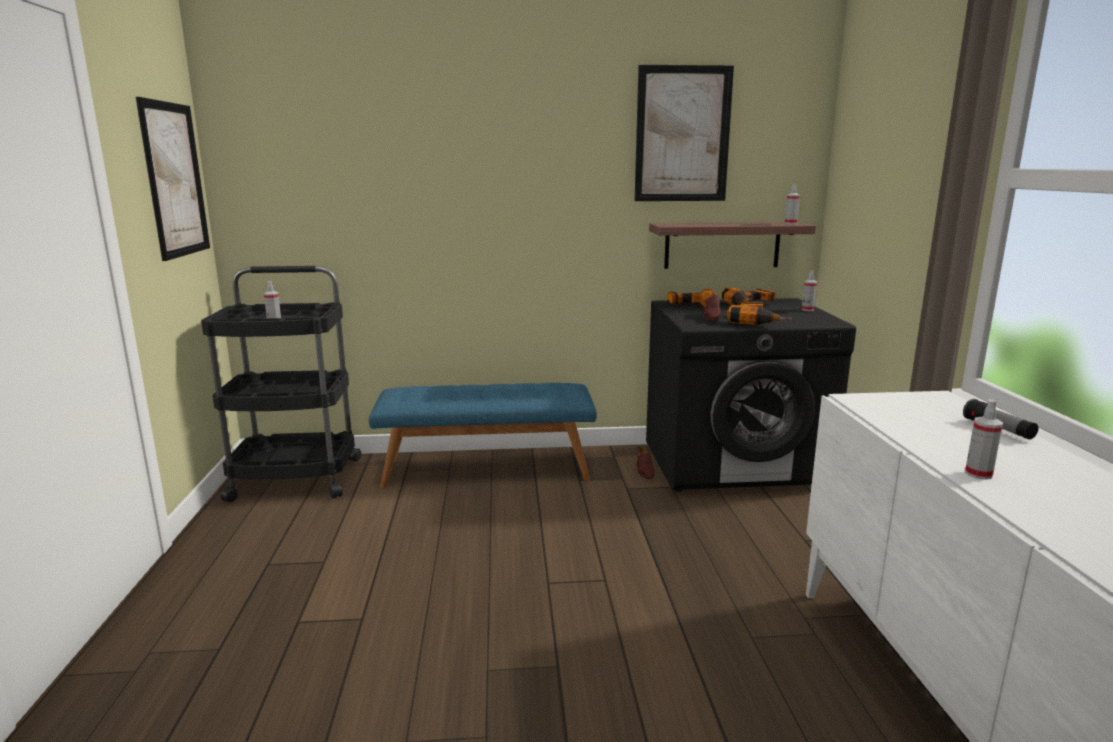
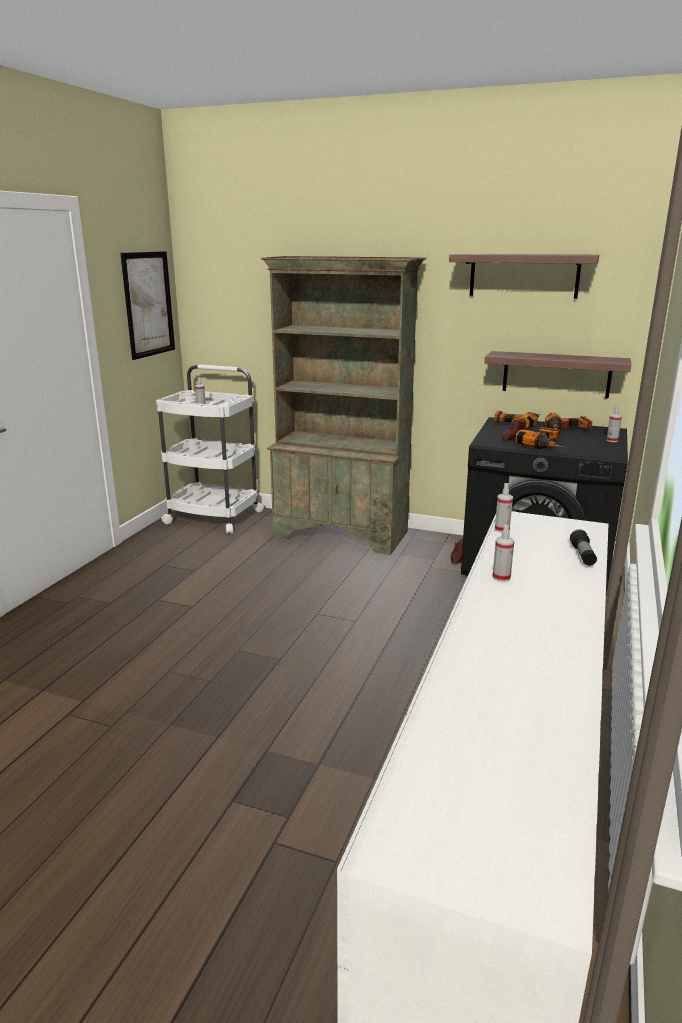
camera: 25 degrees right, 5 degrees up
(295, 480) = (213, 517): black cart -> white cart
(487, 468) = (341, 533): blue bench -> green bookcase
(682, 134) = (524, 275): picture -> shelf
(790, 223) = (615, 360): spray bottle -> spray bottle (502, 529)

